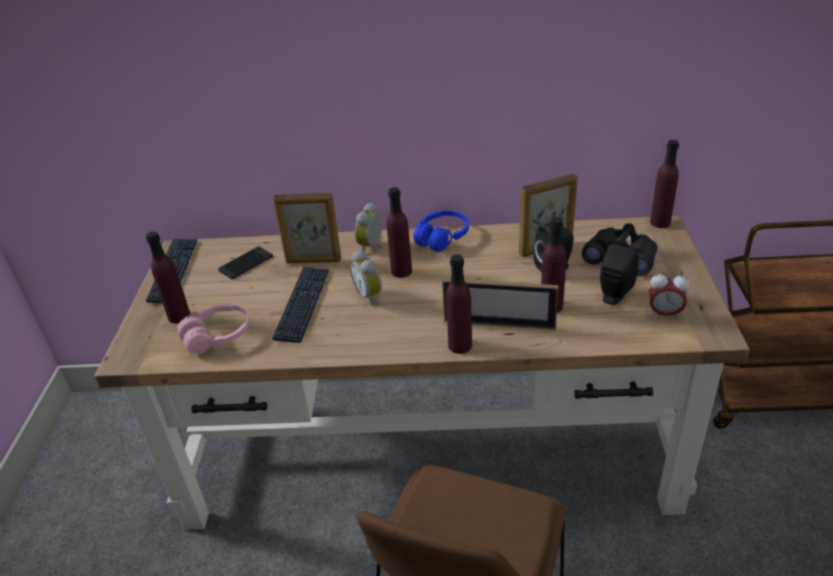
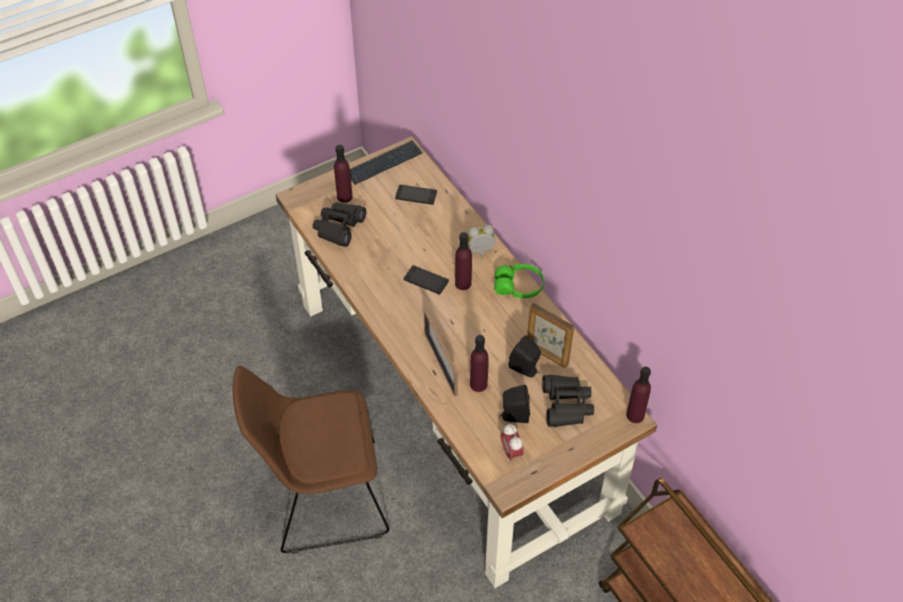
camera: 55 degrees right, 15 degrees up
(218, 337) = (339, 227): pink headphones -> black binoculars
(303, 304) = (394, 250): keyboard -> none
(313, 261) = (442, 229): picture frame -> none
(370, 295) = (426, 280): alarm clock -> phone
(442, 238) = (518, 287): blue headphones -> green headphones
(460, 345) = (406, 352): purple bottle -> none

